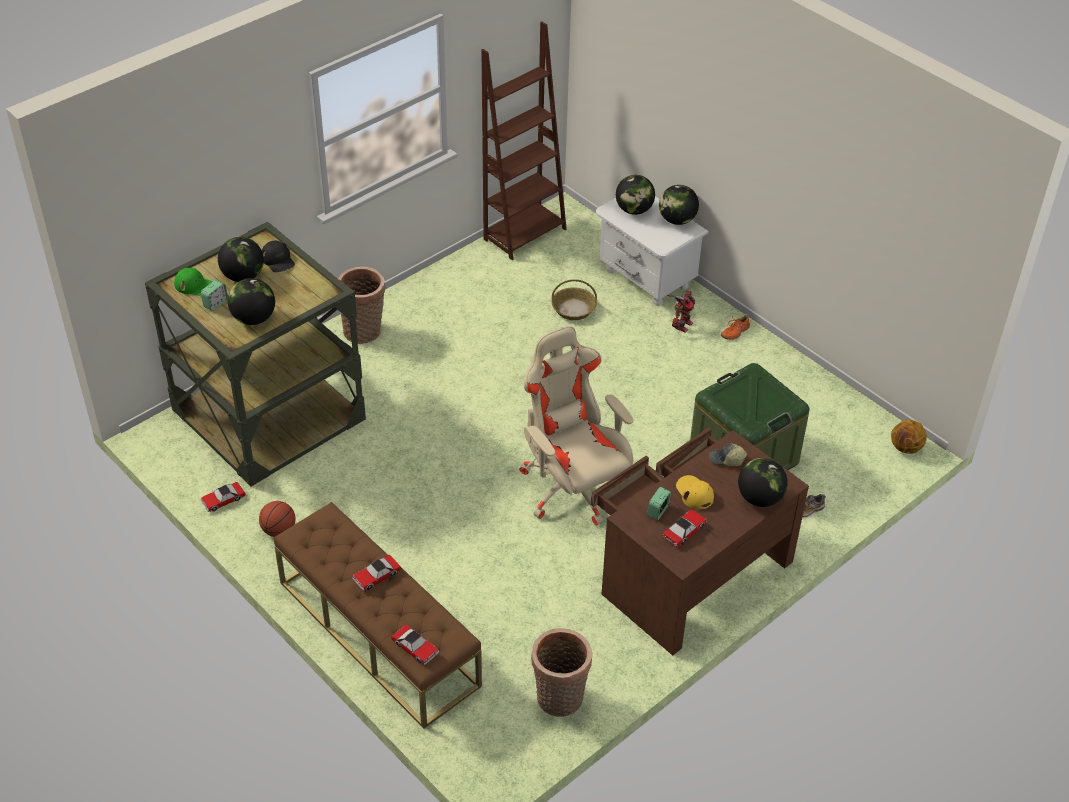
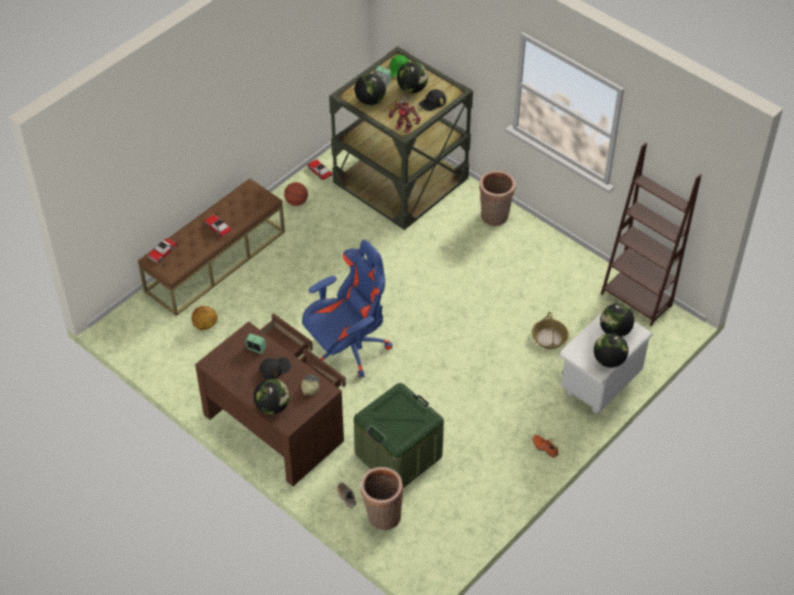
camera: 85 degrees right, 5 degrees up
(559, 701) = (165, 356): basket -> basket (382, 516)
(574, 494) = (346, 351): beige office chair -> blue office chair
(681, 325) = (546, 410): toy robot -> toy robot (404, 126)
(684, 531) = (238, 363): toy car -> none
(694, 493) = (274, 368): yellow cap -> black cap
(905, 448) = (424, 569): basketball -> basketball (205, 325)

